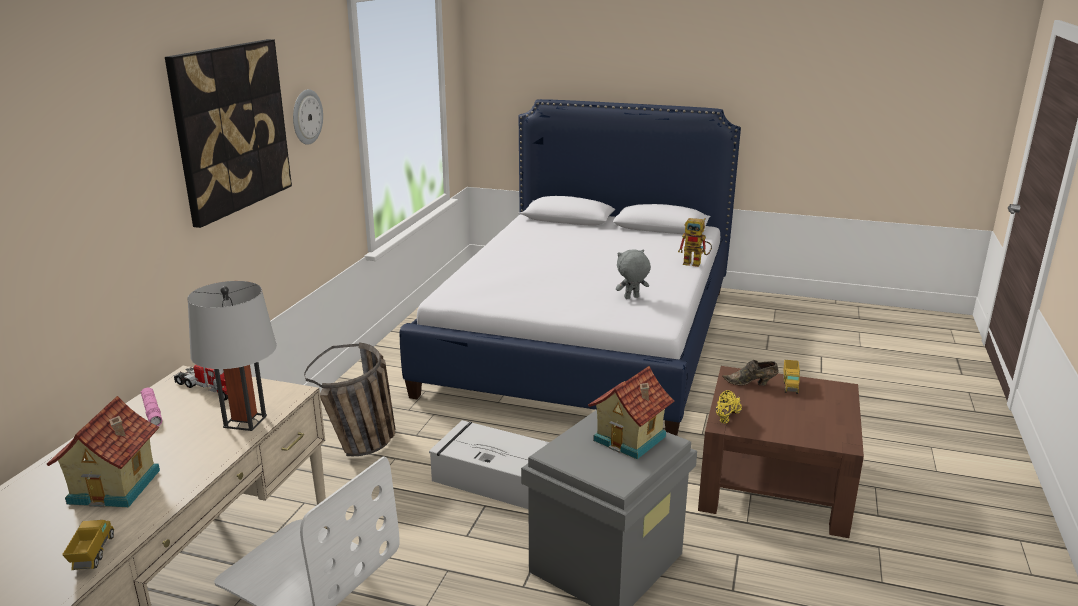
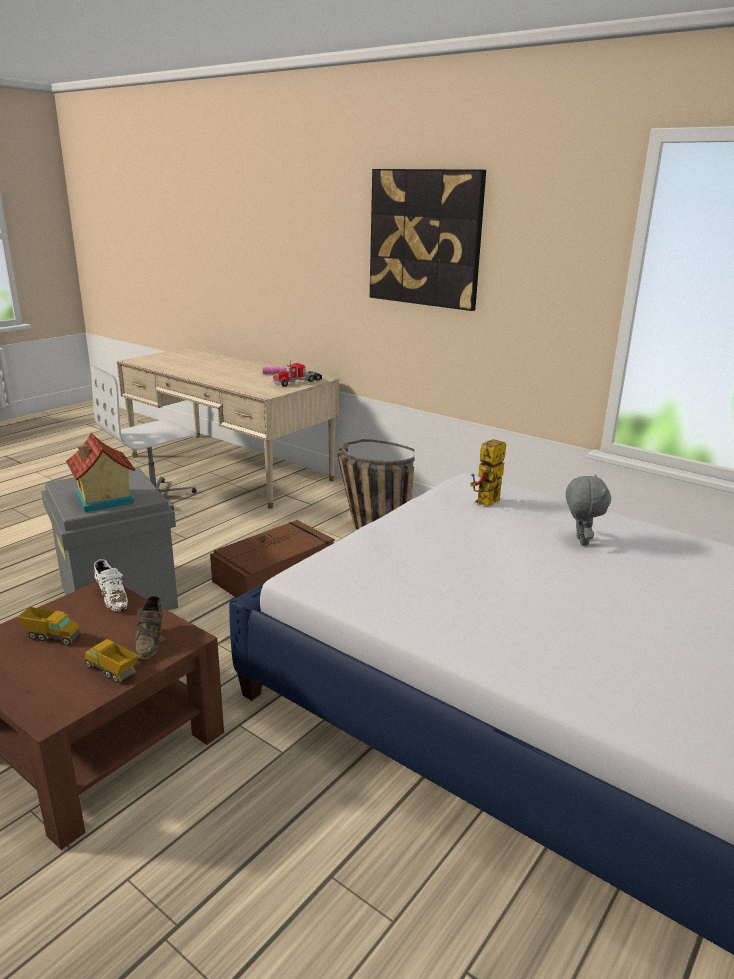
camera: 110 degrees right, 0 degrees up
(93, 555) = (160, 366): toy truck -> toy truck (52, 637)
(117, 486) = (211, 369): toy house -> none
(245, 421) = (243, 386): grey table lamp -> none
(306, 117) = (524, 257): wall clock -> none
(495, 477) = (275, 573): grey storage box -> brown storage box
(631, 298) = (404, 579): grey plush toy -> grey plush toy (580, 541)
(696, 263) = (540, 692): toy robot -> toy robot (486, 504)
(727, 416) = (112, 598): yellow shoe -> white shoe
(751, 383) = (151, 641): brown shoe -> brown shoe turned 150 degrees clockwise

